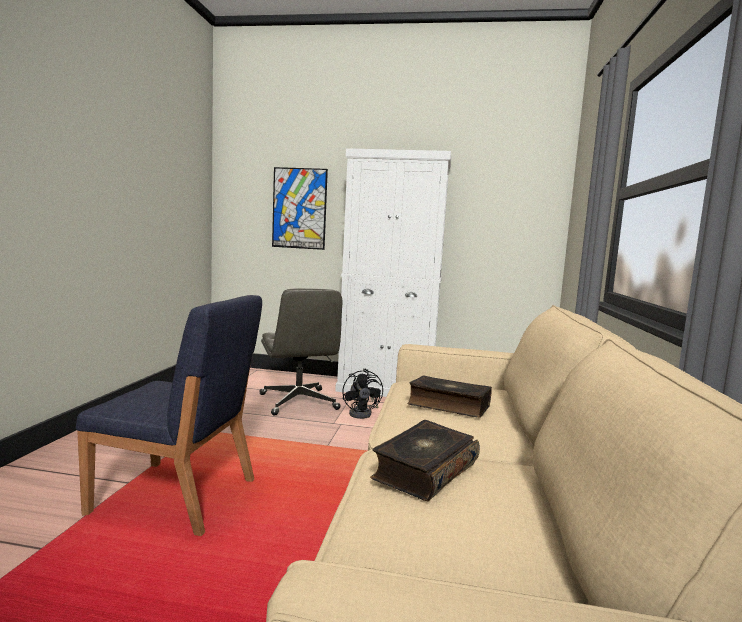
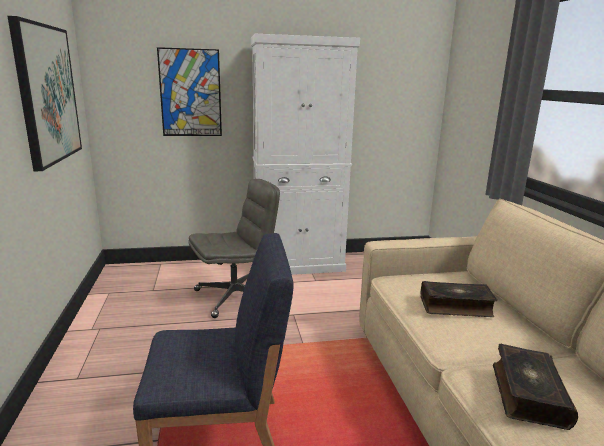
camera: 20 degrees left, 10 degrees up
(158, 193) = (47, 94): none -> picture
(299, 402) = (235, 297): grey office chair -> grey office chair turned 75 degrees counterclockwise
(363, 413) = (302, 298): black fan -> none

